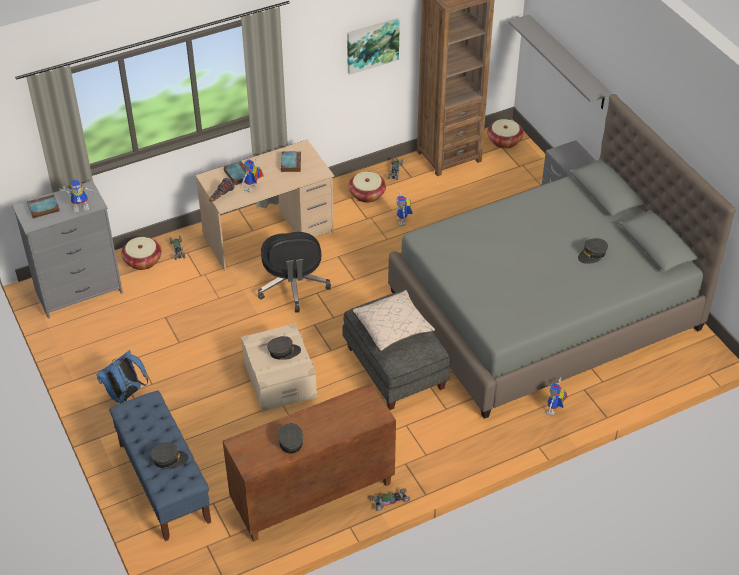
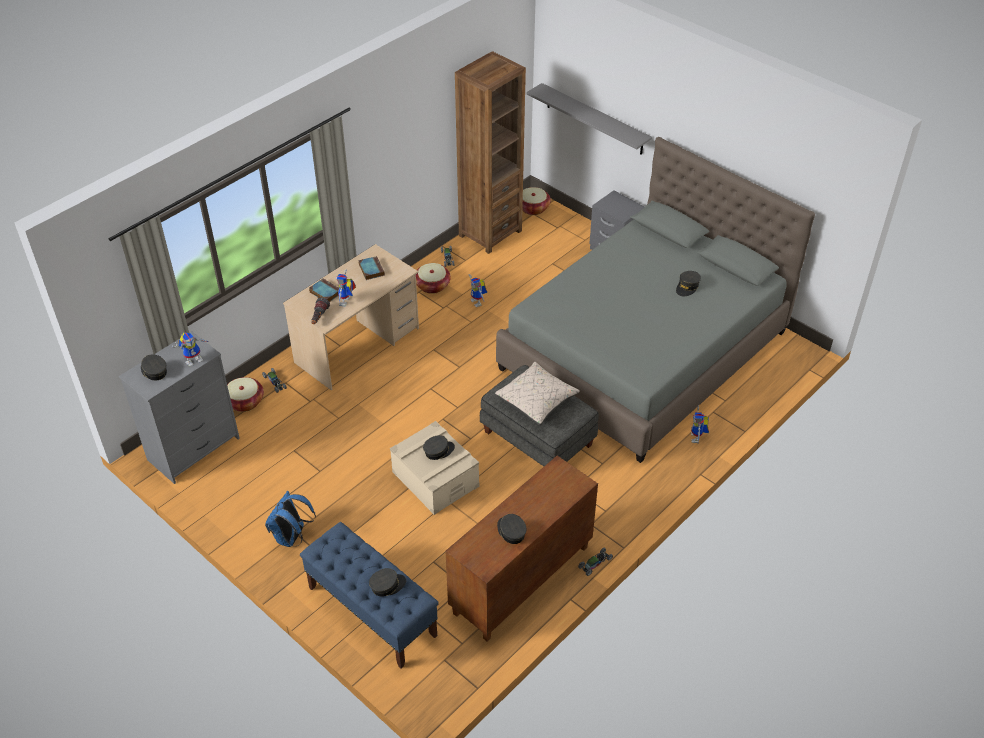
camera: 20 degrees left, 0 degrees up
(43, 208) = (154, 371): book -> grey cap
(293, 286) = (405, 388): black office chair -> none
(372, 45) = (417, 139): picture -> none

